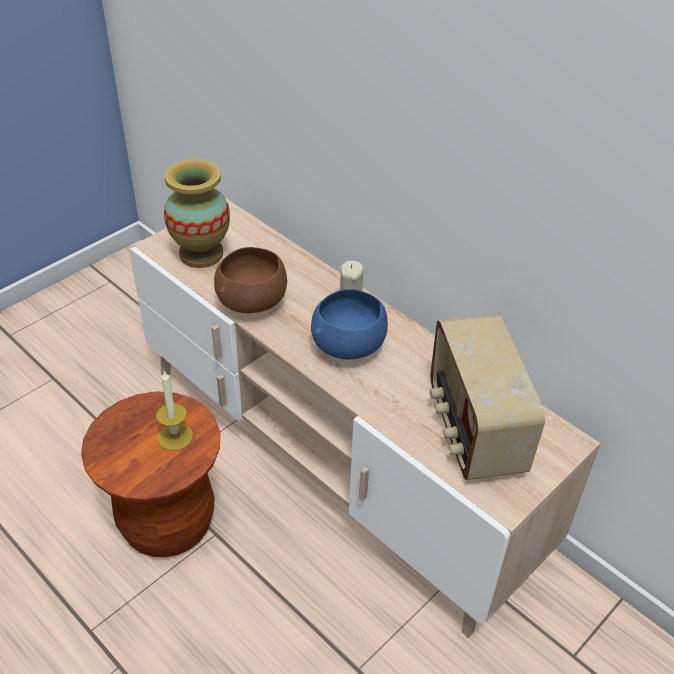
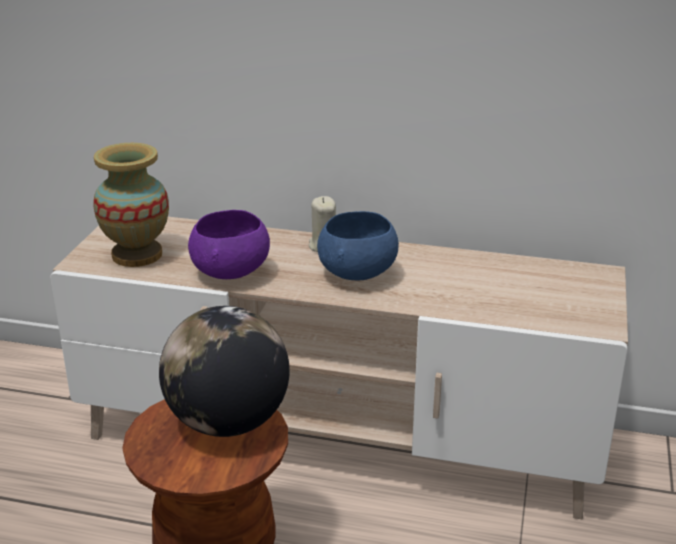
camera: 30 degrees left, 15 degrees down
(175, 436) = (228, 423): candle -> globe
(252, 304) = (231, 274): brown bowl -> purple bowl
(473, 430) = (524, 291): radio -> none

